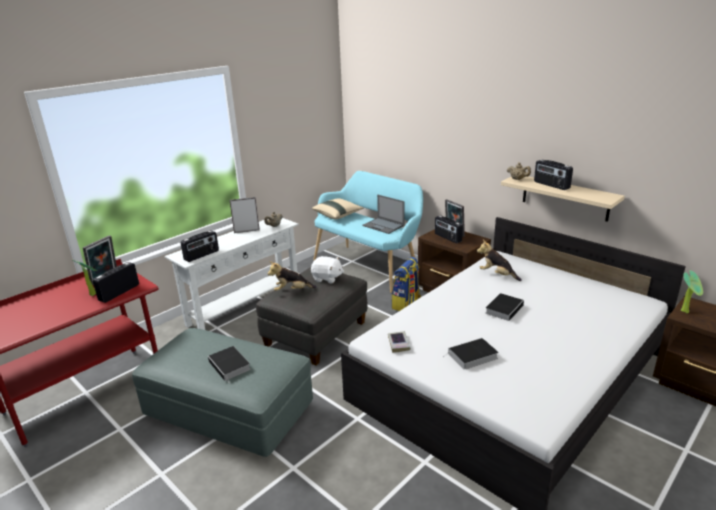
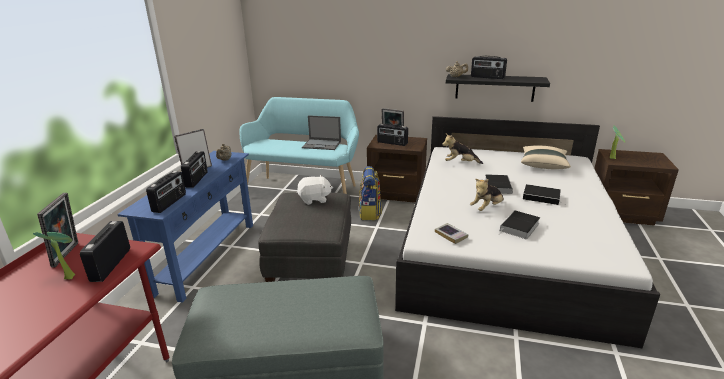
camera: 30 degrees left, 0 degrees up
(230, 366) = (302, 310): book -> book (542, 197)
(238, 240) = (197, 179): none -> radio
(244, 306) = (206, 256): white console table -> blue console table
(292, 290) = (290, 218): plush toy -> plush toy (487, 208)
(338, 215) = (266, 144): beige pillow -> beige pillow (543, 165)
(565, 197) = (494, 87): beige shelf -> black shelf

